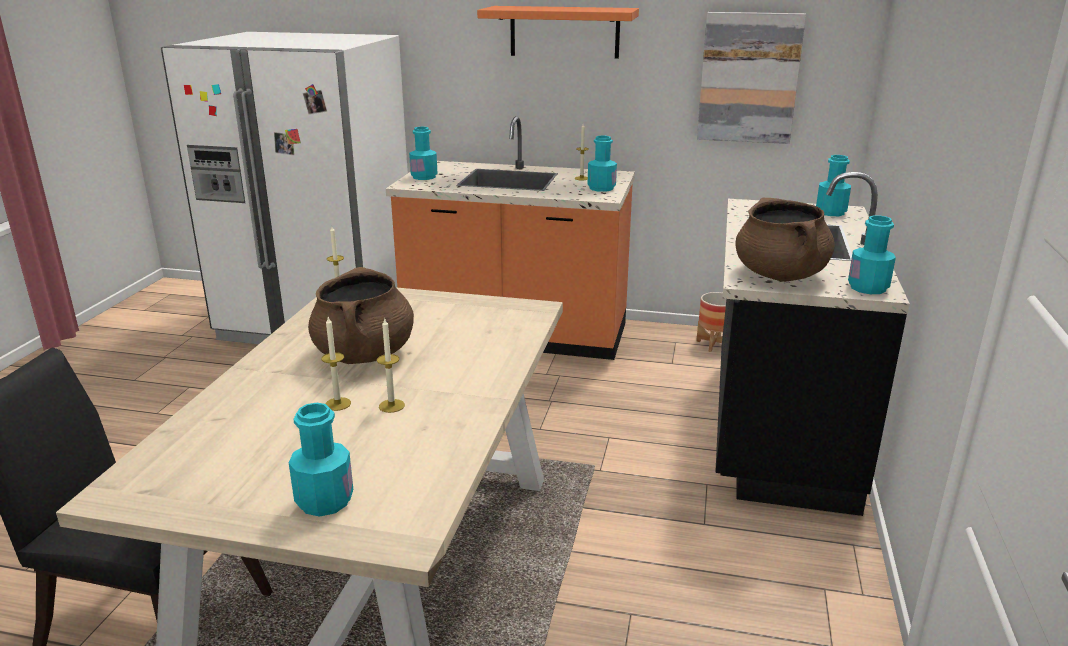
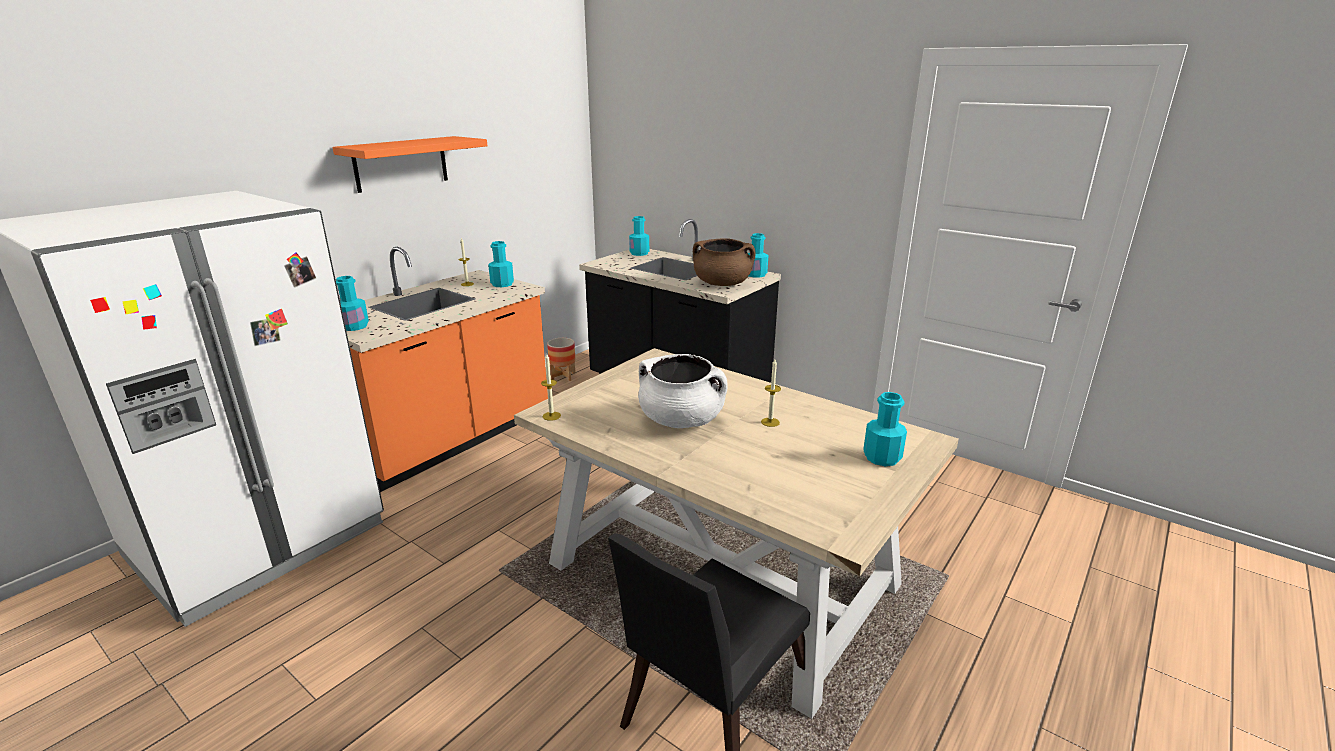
camera: 65 degrees left, 0 degrees up
(338, 404) = (755, 439): candle -> none
(364, 355) = (681, 420): brown cooking pot -> white cooking pot
(749, 78) = (531, 180): picture -> none

